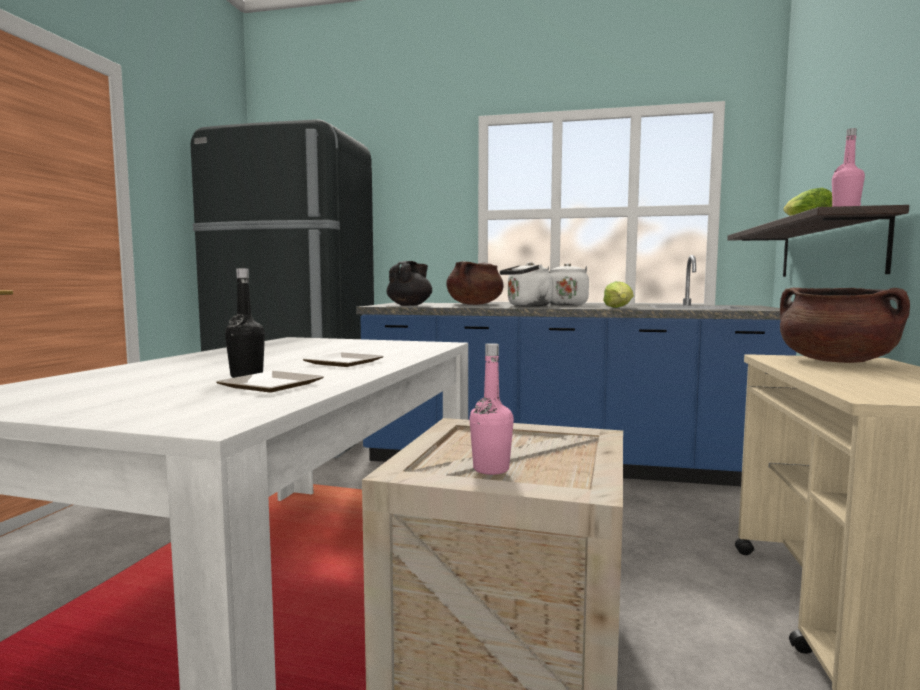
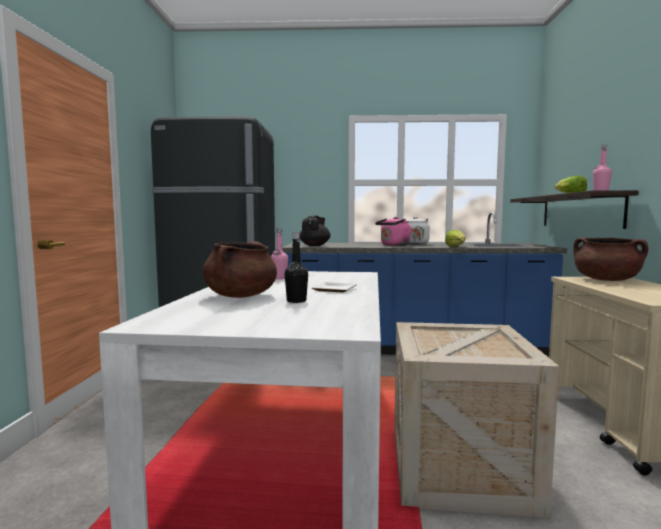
camera: 10 degrees left, 0 degrees up
(271, 385) = (327, 306): plate -> none
(475, 304) = (355, 244): brown cooking pot -> brown cooking pot (241, 296)
(491, 469) = (466, 351): pink bottle -> pink bottle (279, 278)
(527, 306) = (394, 245): white kettle -> pink kettle

